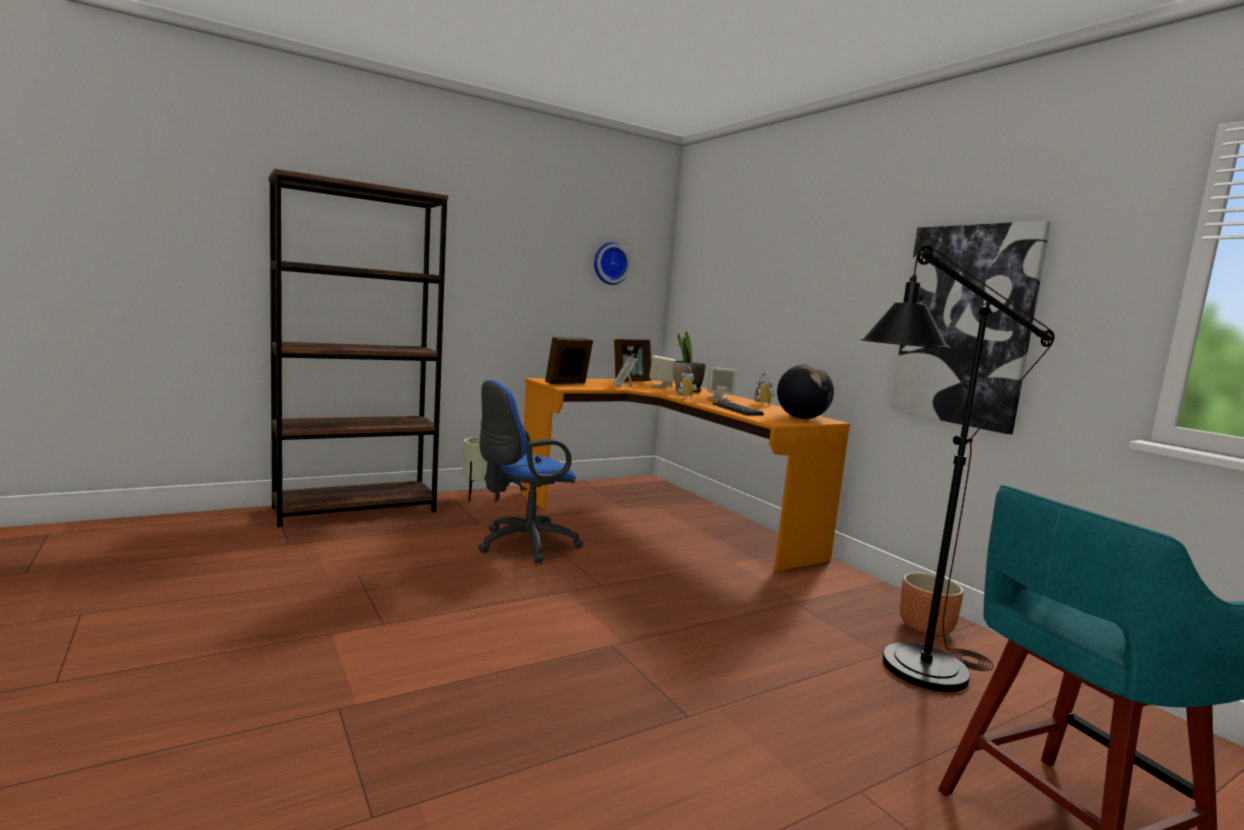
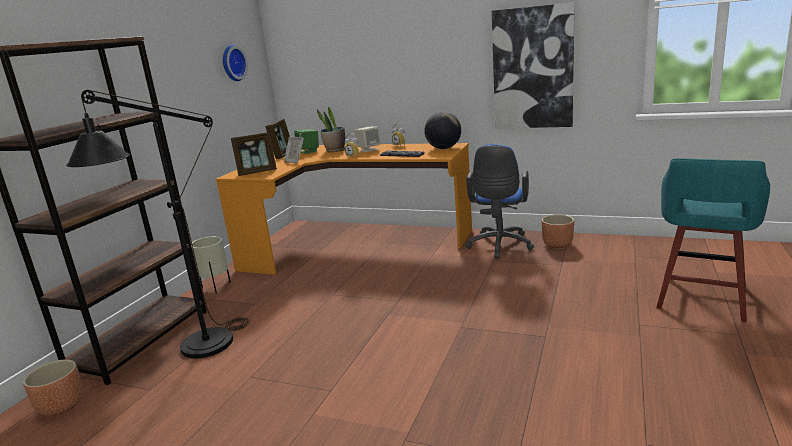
camera: 35 degrees left, 10 degrees up
(229, 525) = (61, 407): none -> brown planter
(522, 545) = (310, 302): blue office chair -> blue office chair (499, 246)
(567, 383) = (257, 172): picture frame -> picture frame turned 120 degrees counterclockwise
(661, 385) = (308, 151): beige speaker -> green speaker
(906, 672) = (580, 268): black floor lamp -> black floor lamp (195, 352)

